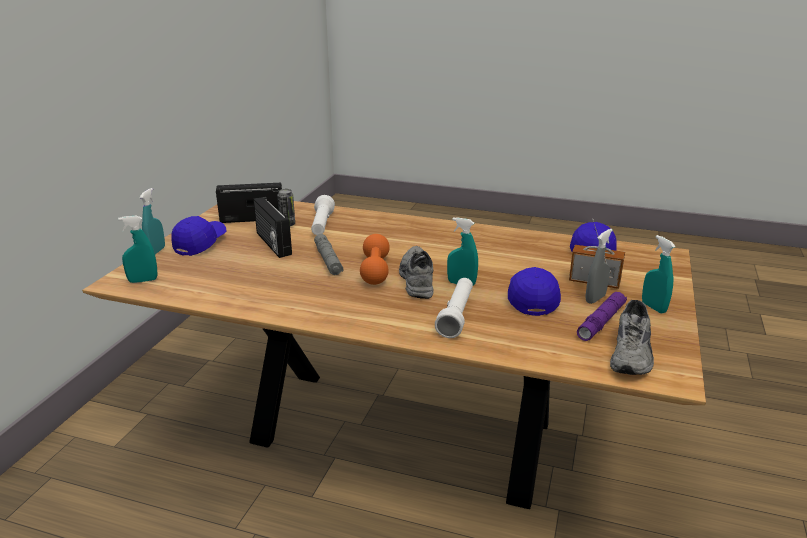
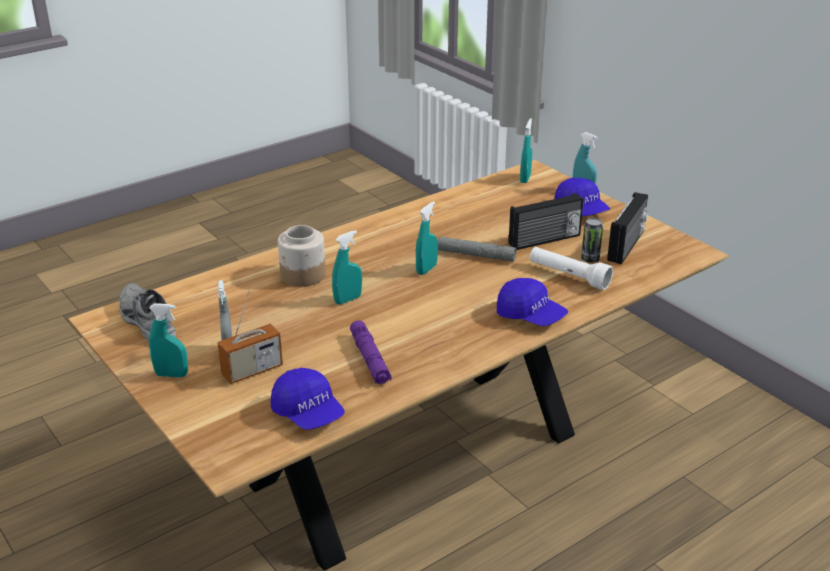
camera: 125 degrees right, 5 degrees up
(272, 244) = (545, 240): radio -> radio turned 150 degrees clockwise
(375, 270) = (426, 269): orange dumbbell -> turquoise spray bottle
(415, 279) = (385, 281): grey shoe -> none
(456, 315) = (303, 275): white flashlight -> jar
(531, 299) = (276, 320): blue cap -> blue cap (530, 316)
(601, 322) = (197, 334): purple flashlight -> purple flashlight (370, 359)

